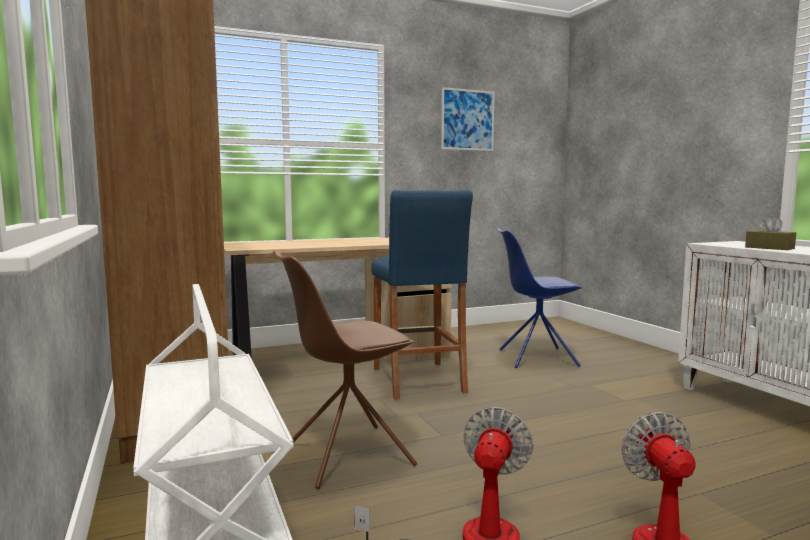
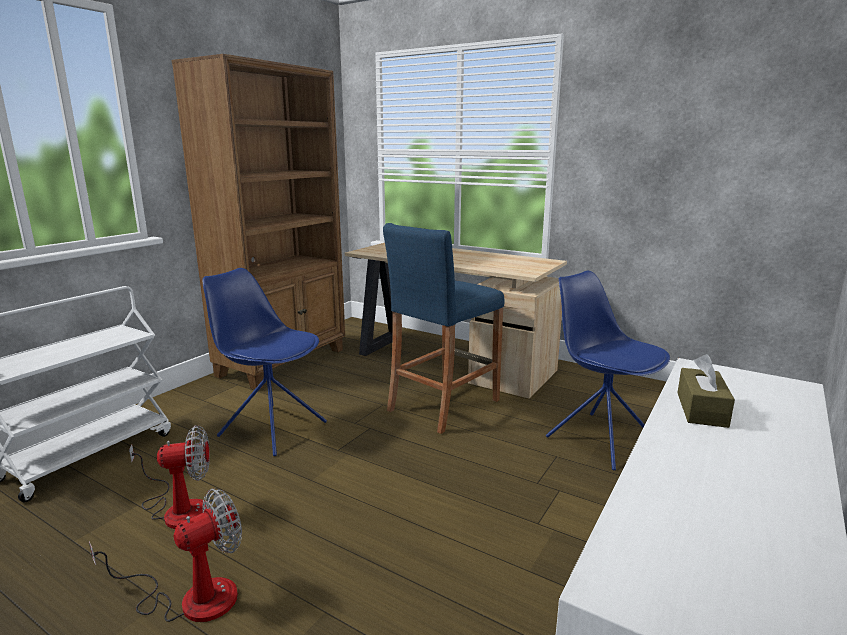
camera: 55 degrees right, 10 degrees up
(347, 455) = (272, 428): brown chair -> blue chair
(467, 120) = (673, 115): picture -> none

